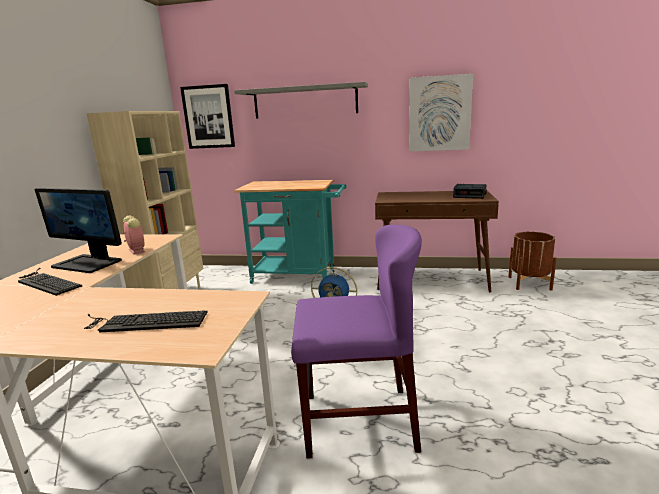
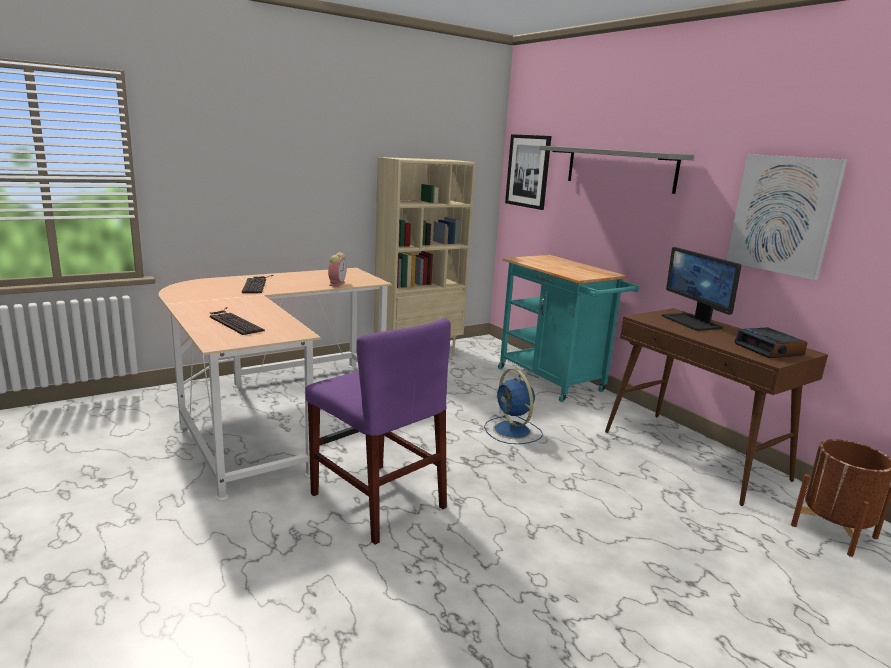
camera: 45 degrees right, 0 degrees up
(88, 263) = (297, 282): monitor -> monitor (692, 322)

